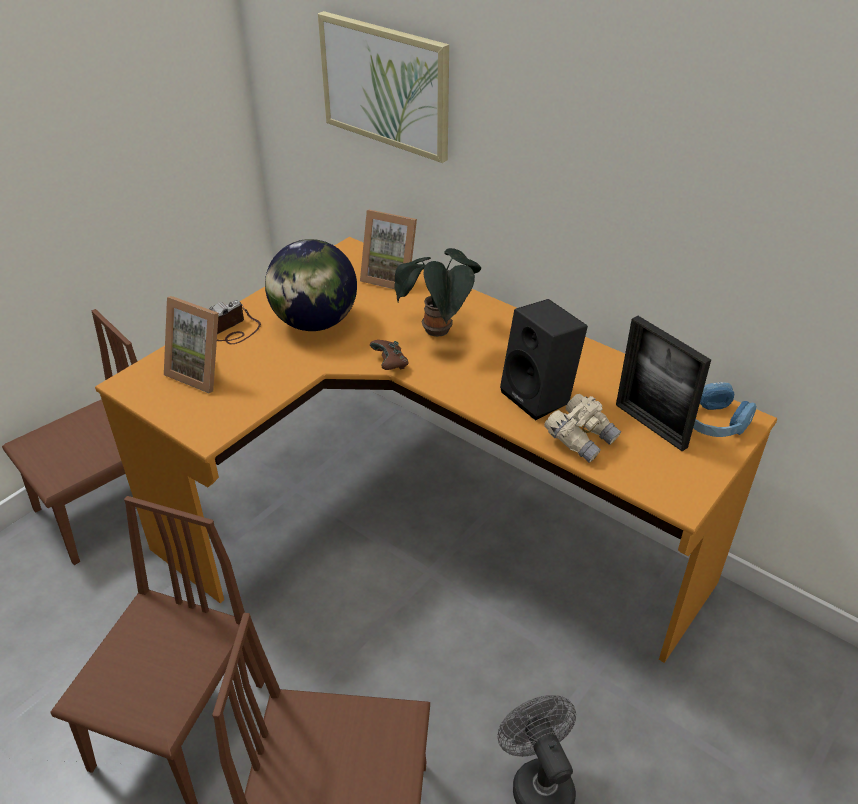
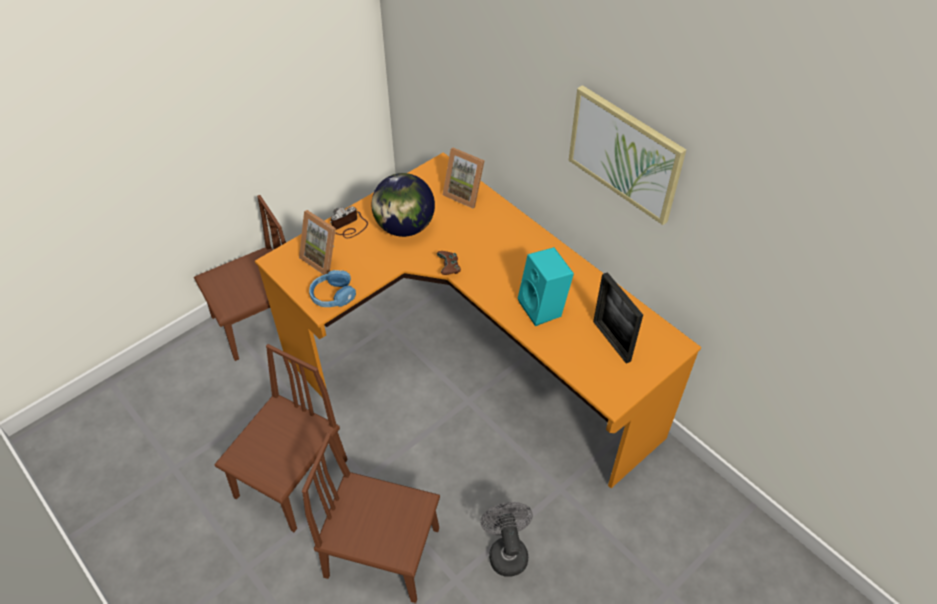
camera: 10 degrees right, 10 degrees up
(385, 85) = (471, 63): picture -> picture (625, 153)
(438, 332) = (487, 246): potted plant -> none
(540, 397) = (544, 308): black speaker -> turquoise speaker
(581, 439) = (561, 344): beige binoculars -> none
(714, 422) = (656, 344): blue headphones -> blue headphones (332, 295)

